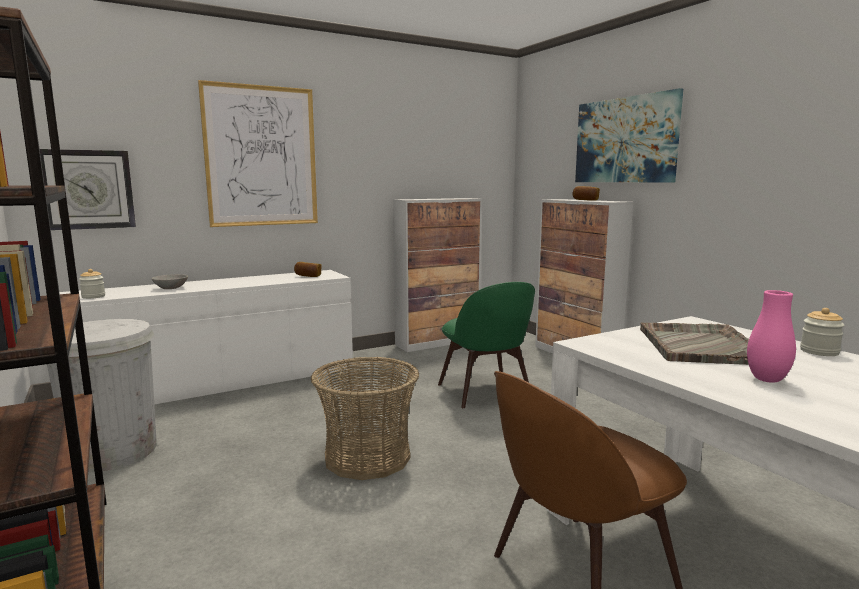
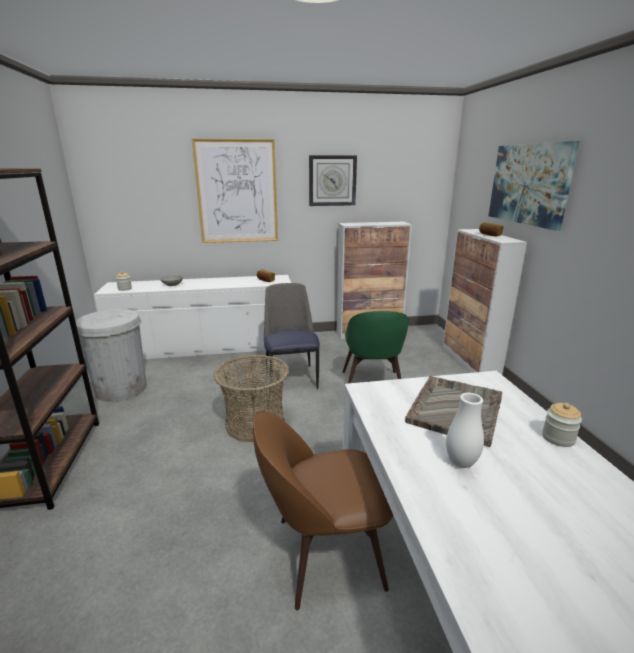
camera: 20 degrees right, 10 degrees up
(88, 189) = (125, 217): wall clock -> wall clock (332, 180)
(376, 400) = (291, 378): none -> chair
(767, 379) = (461, 462): pink vase -> white vase

